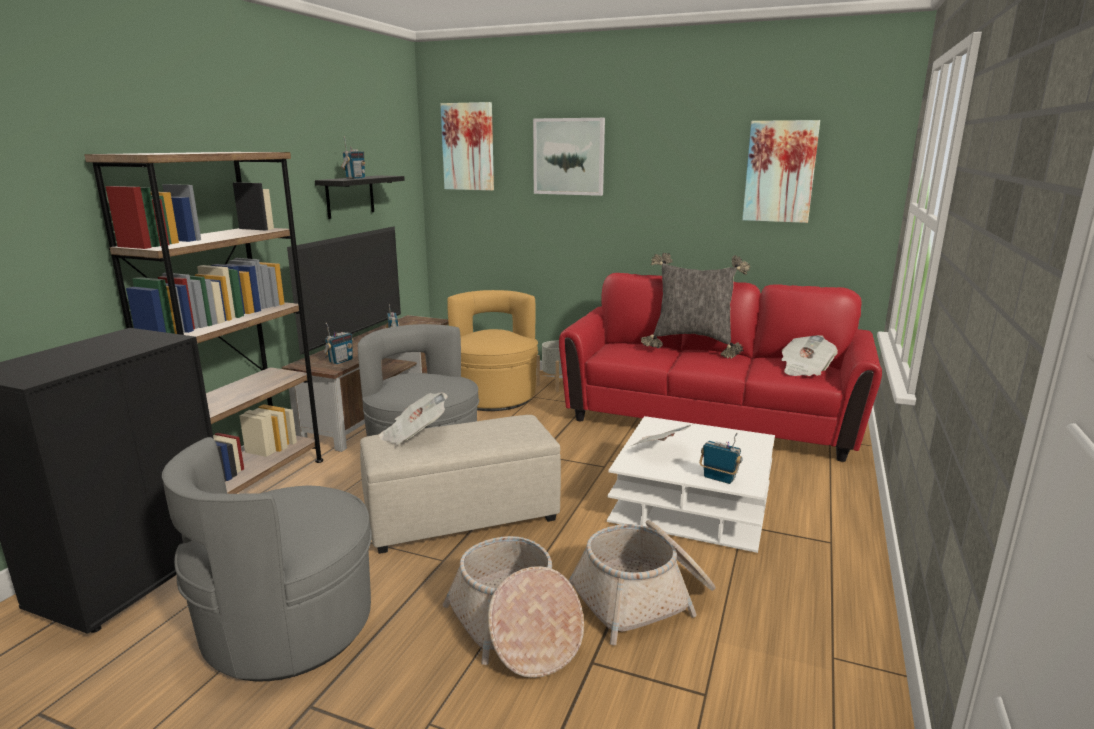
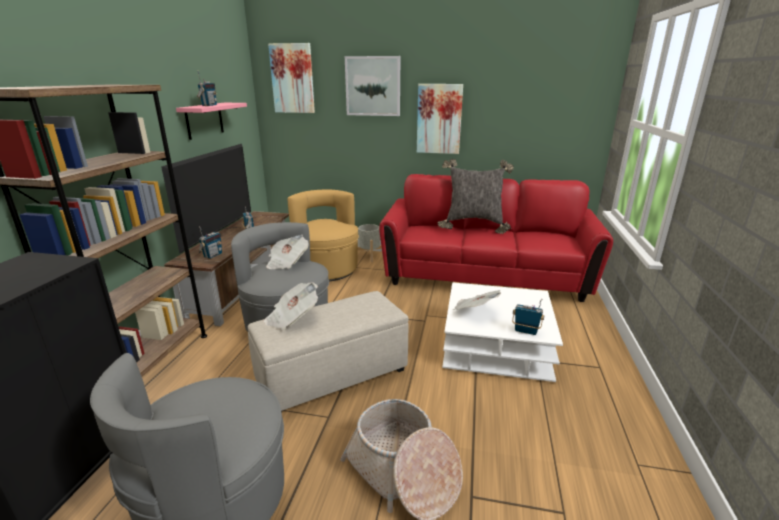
camera: 10 degrees left, 5 degrees up
(350, 196) = (204, 120): black shelf -> pink shelf
(644, 597) = (490, 431): basket -> none
(780, 172) = (530, 97): picture -> picture (439, 119)
(804, 369) = (555, 240): newspaper -> newspaper (287, 262)

